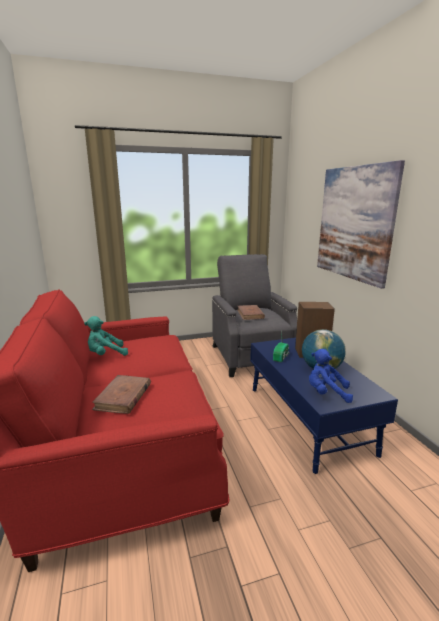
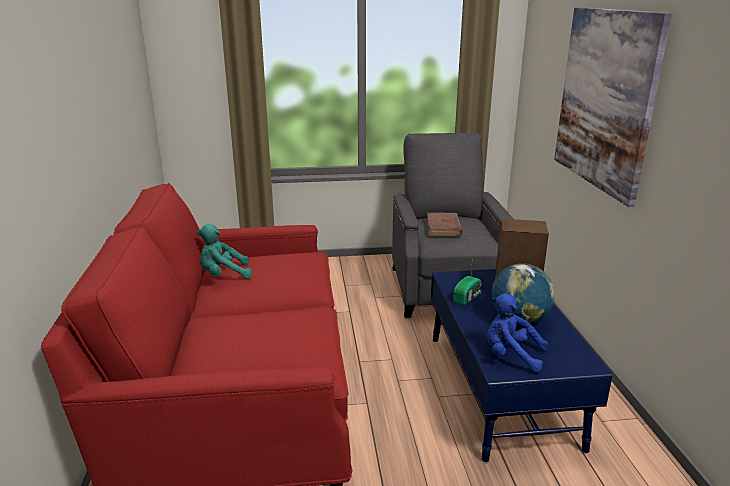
camera: 10 degrees right, 5 degrees up
(123, 397) = (233, 334): brown book -> none

